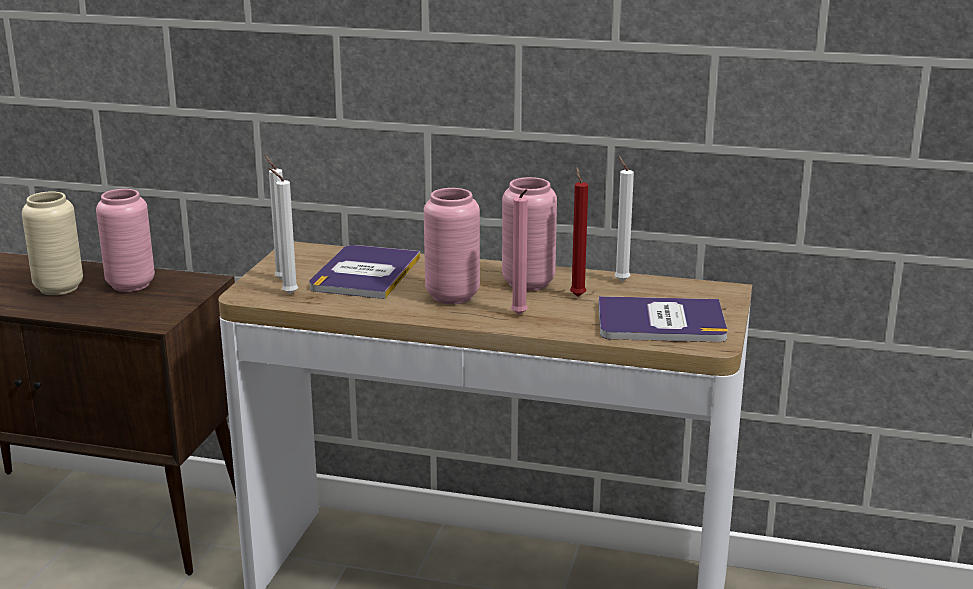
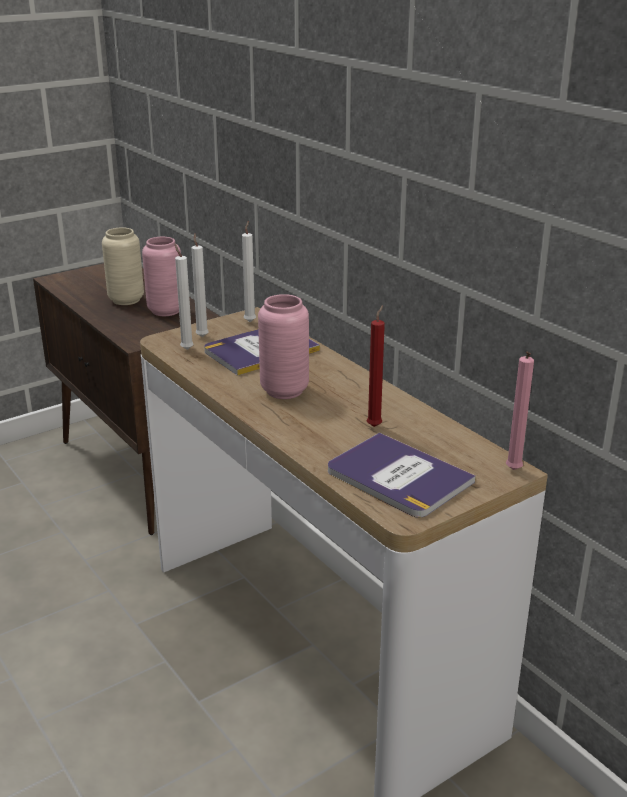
camera: 40 degrees right, 5 degrees up
(520, 316) = (301, 426): pink candle -> pink candle (513, 471)
(528, 283) = (357, 400): pink vase -> none
(620, 280) = (434, 425): white candle -> white candle (250, 321)

